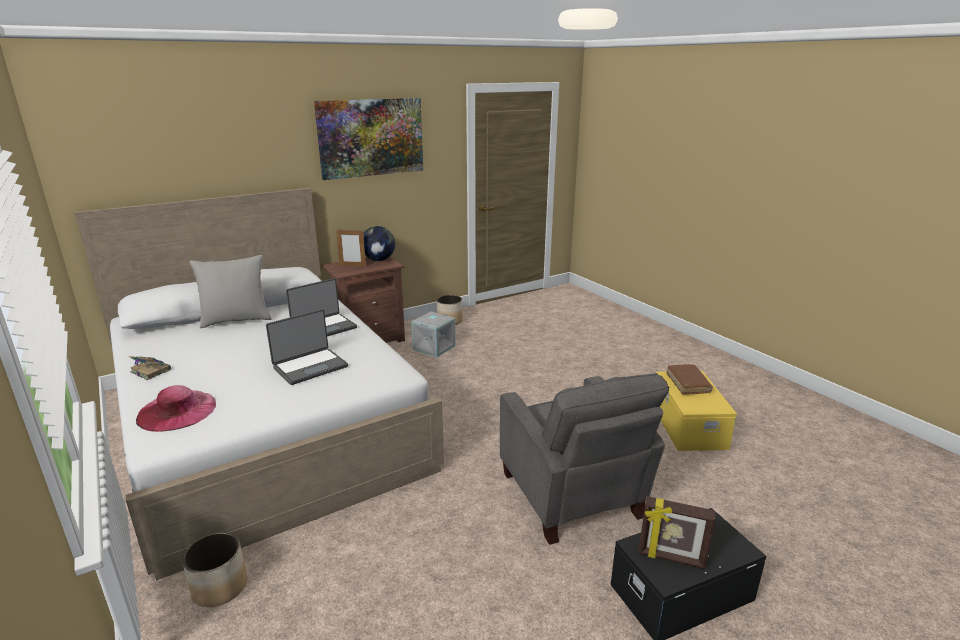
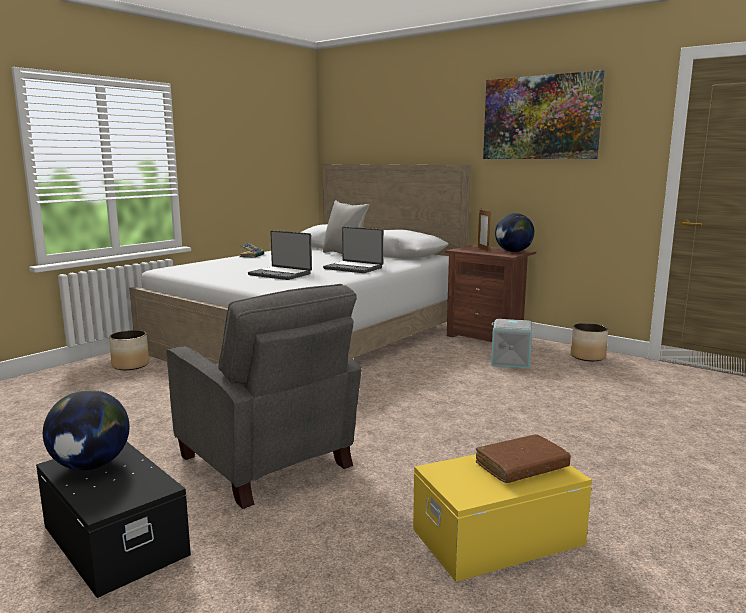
camera: 70 degrees right, 10 degrees down
(177, 410) = (202, 265): pink hat -> none
(572, 497) = (267, 463): grey armchair -> grey armchair turned 90 degrees counterclockwise
(671, 558) = (91, 465): picture frame -> globe

